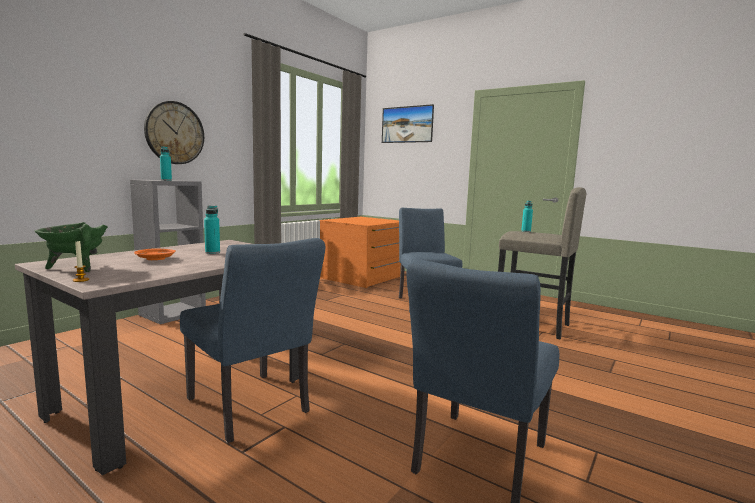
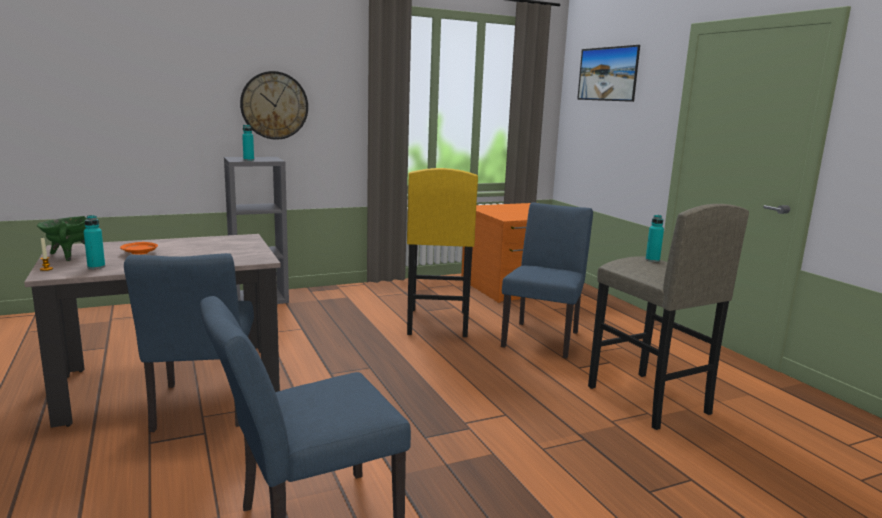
camera: 30 degrees right, 5 degrees up
(212, 252) = (200, 250): turquoise bottle -> turquoise bottle (96, 267)
(345, 306) = (437, 322): none -> yellow stool

